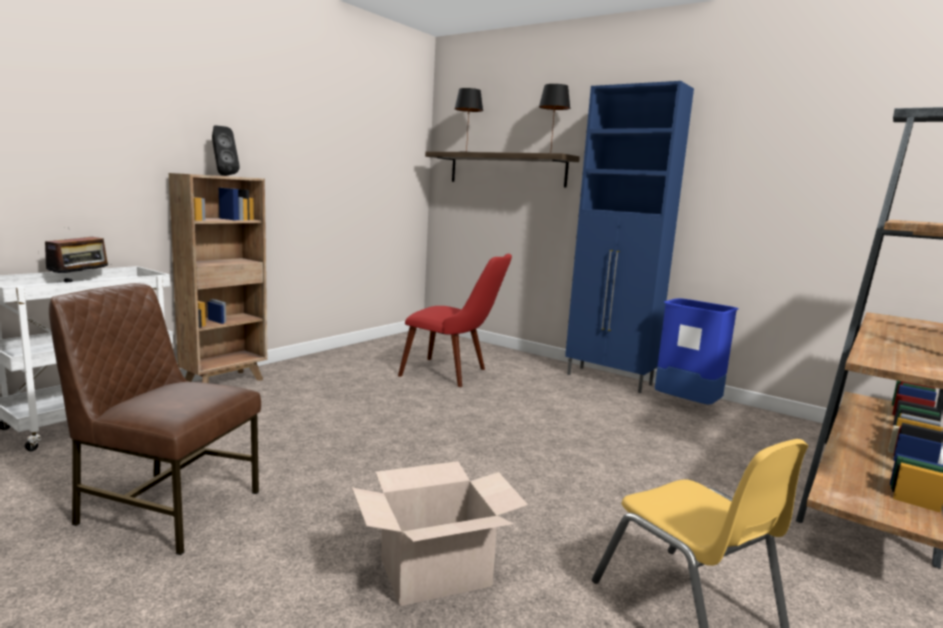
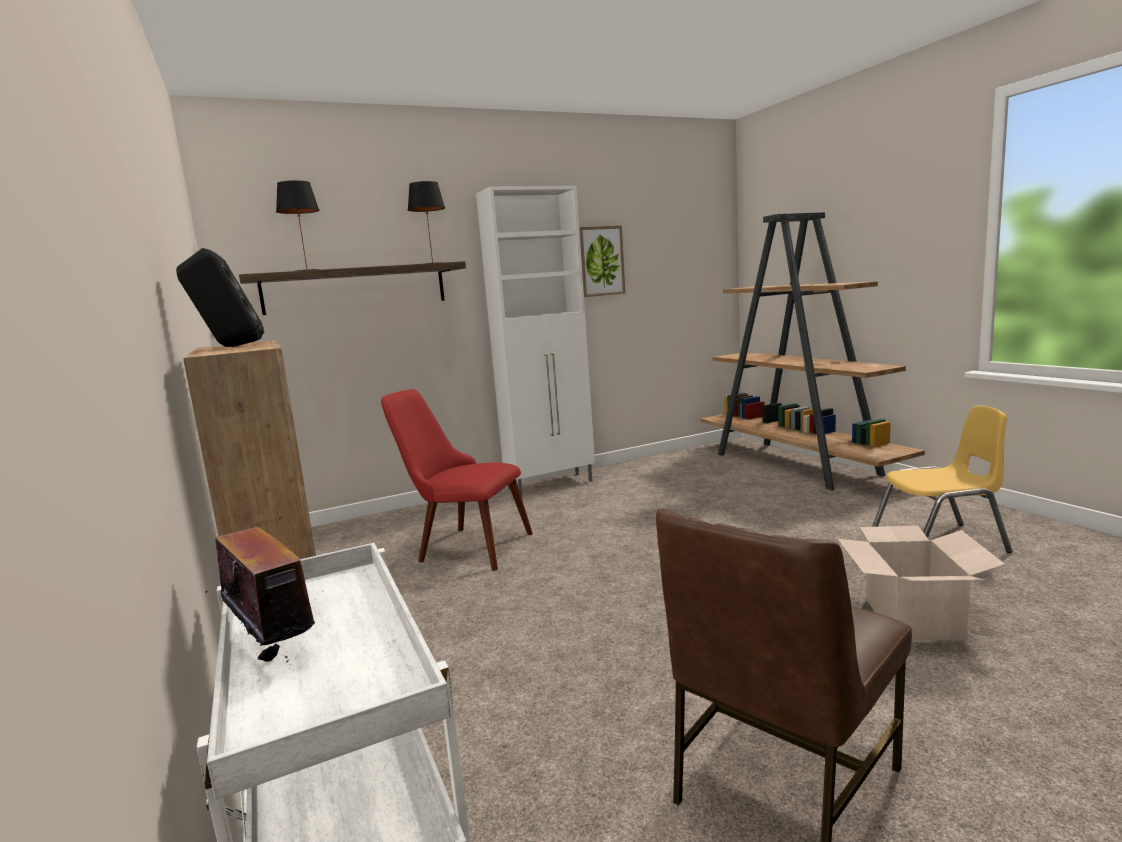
camera: 60 degrees left, 0 degrees up
(454, 374) = (463, 546): red chair -> red chair turned 120 degrees counterclockwise
(609, 380) = (551, 485): blue cabinet -> white cabinet
(686, 406) = (632, 473): blue trash can -> none
(738, 166) = (601, 261): none -> picture

